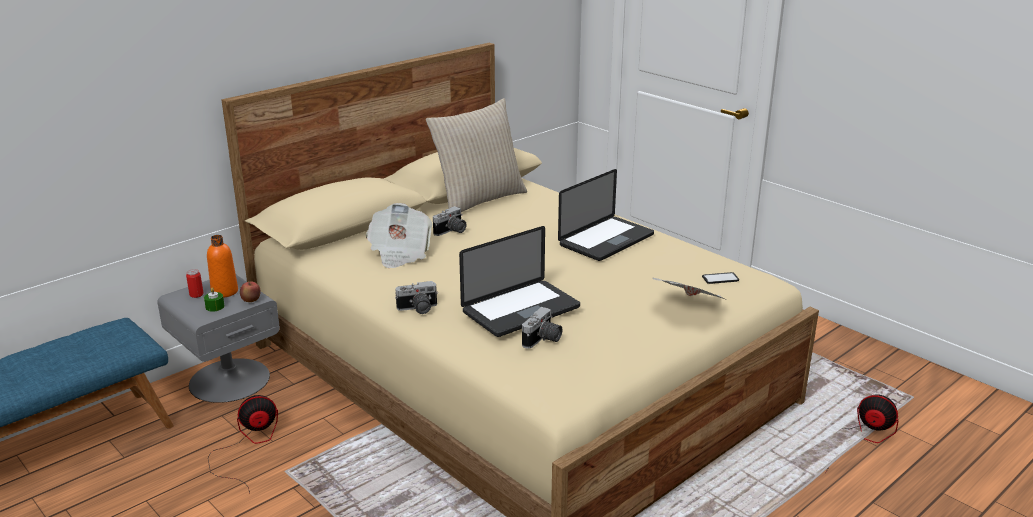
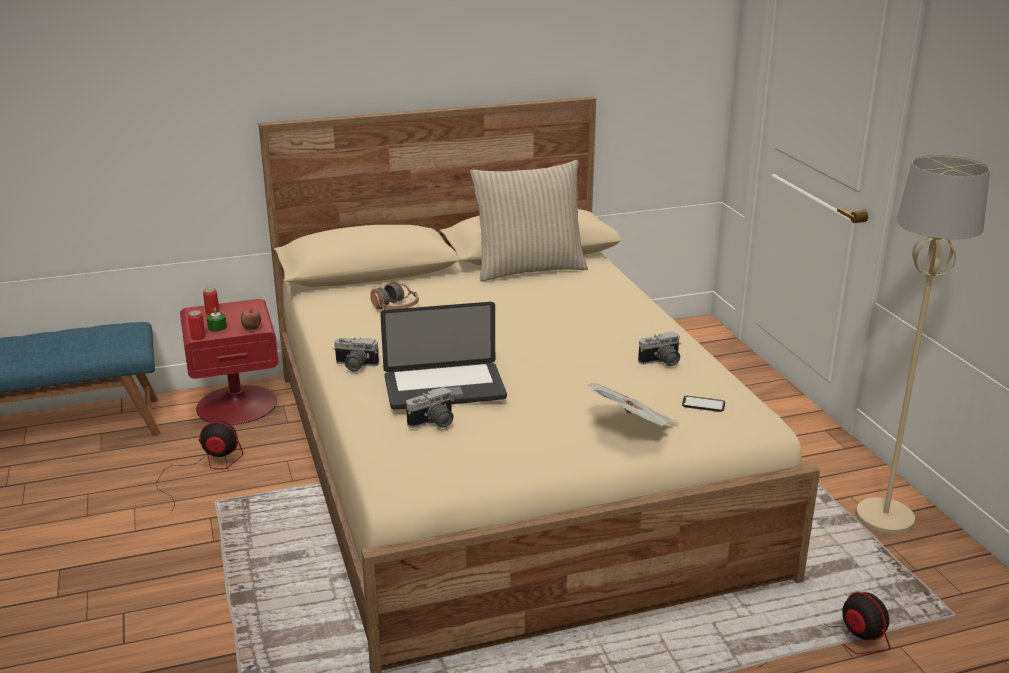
camera: 25 degrees right, 0 degrees up
(204, 319) = (198, 337): none -> can
(224, 292) = (238, 315): orange bottle -> none
(229, 379) = (236, 404): grey nightstand -> red nightstand
(399, 253) = (395, 307): newspaper -> headphones
(451, 231) = (467, 296): camera -> camera (661, 362)
(606, 240) = (618, 336): laptop -> none
(816, 341) = (884, 517): none -> beige floor lamp

